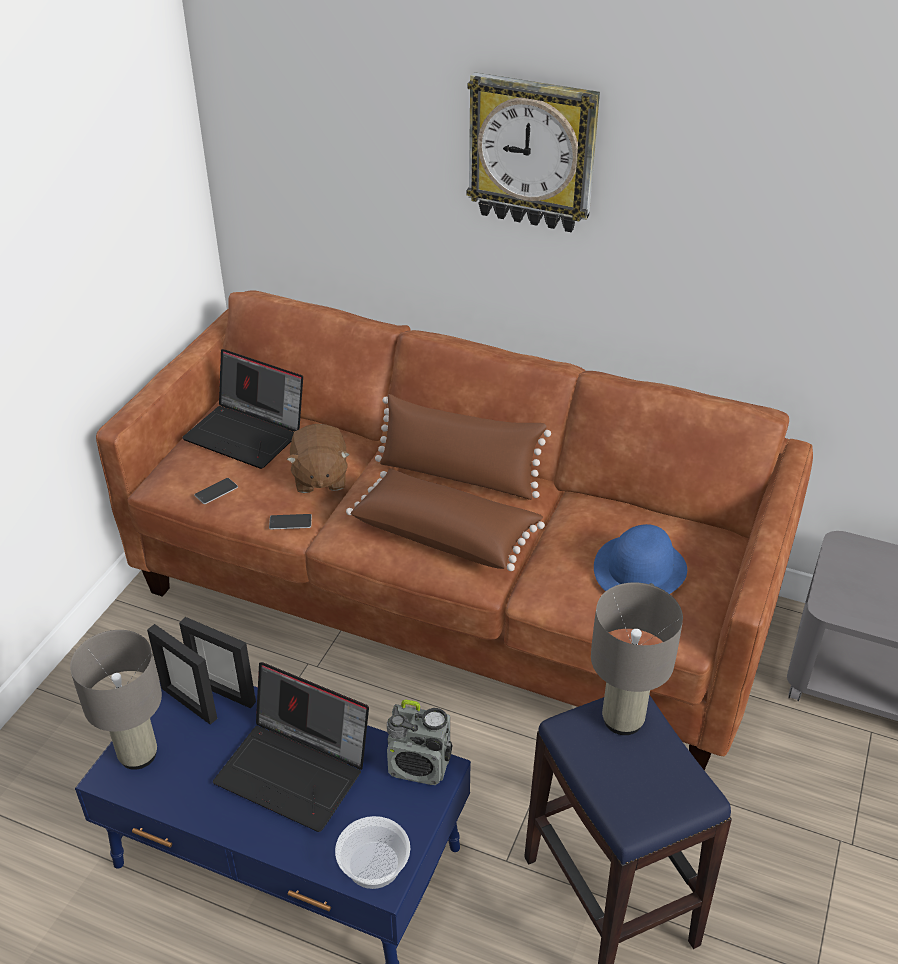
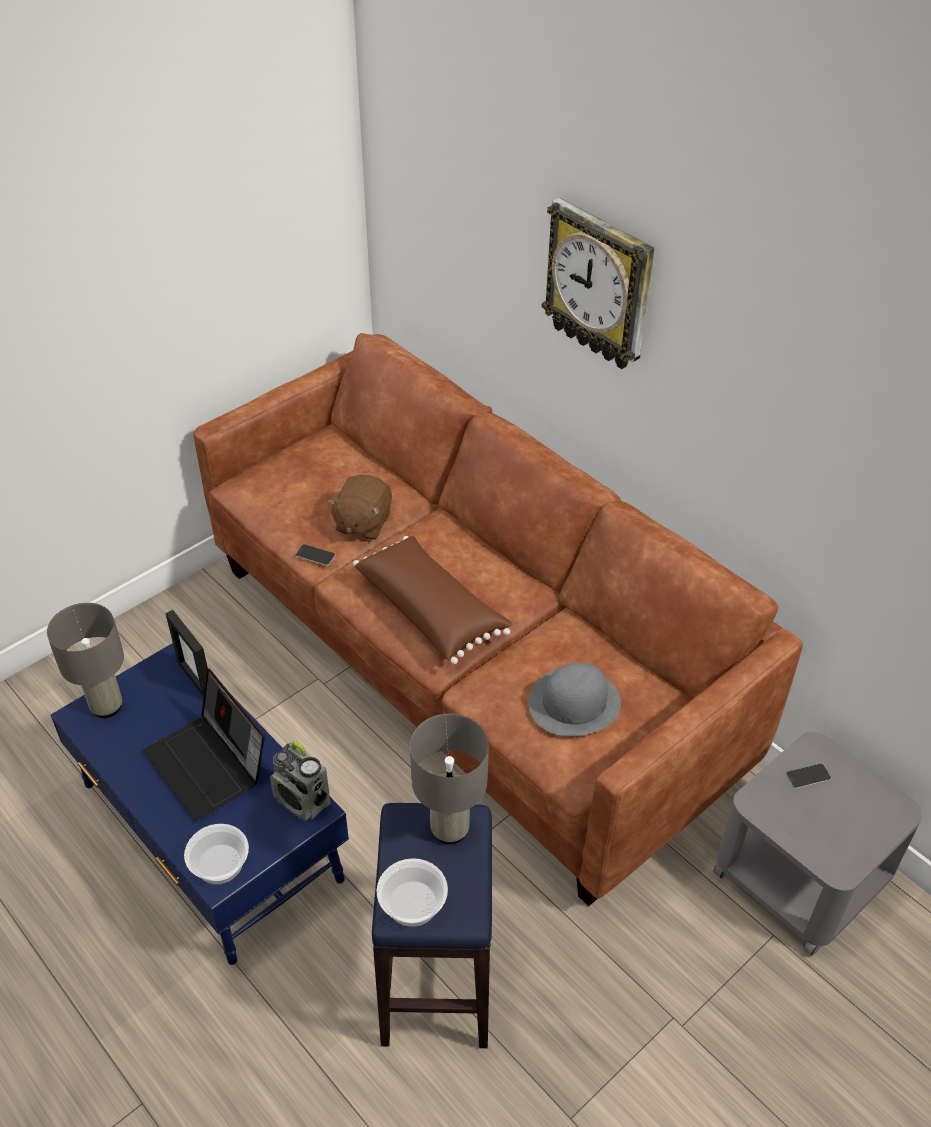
camera: 25 degrees right, 5 degrees up
(190, 702) = (167, 679): picture frame -> none
(216, 491) = (274, 508): phone -> phone (808, 776)
(248, 434) = (329, 464): laptop -> none
(458, 476) = (477, 560): brown pillow -> none
(638, 803) = (411, 903): none -> bowl
(640, 569) = (574, 703): blue hat -> grey hat

